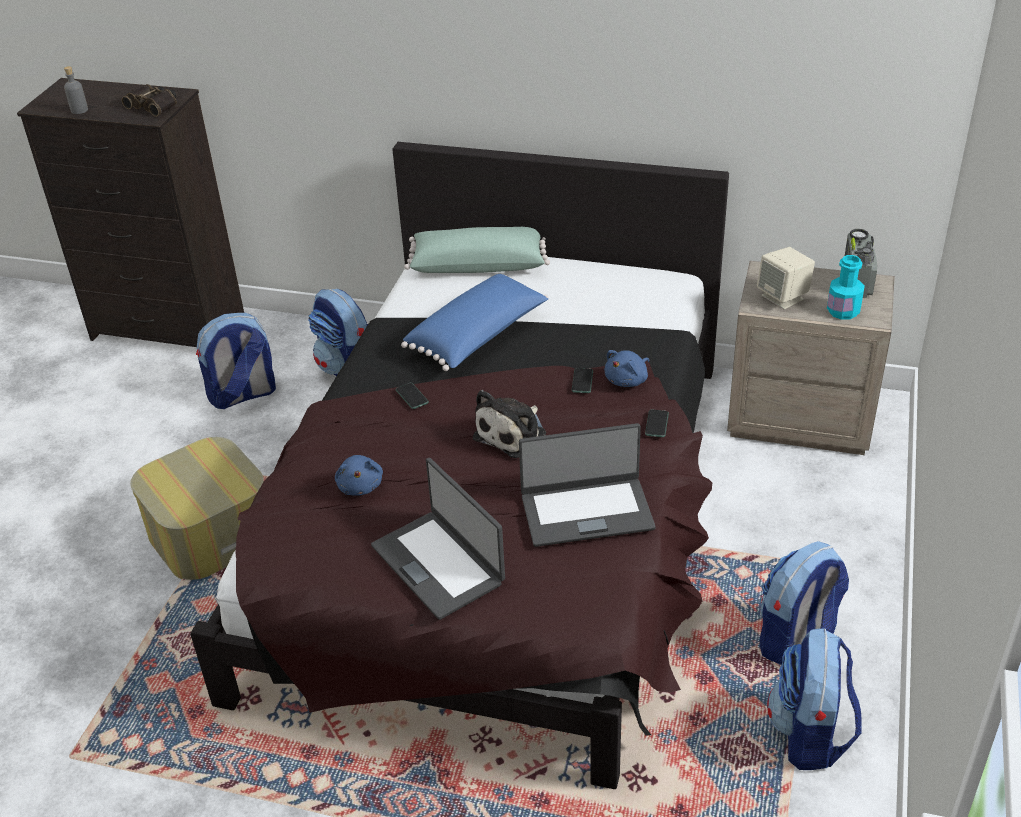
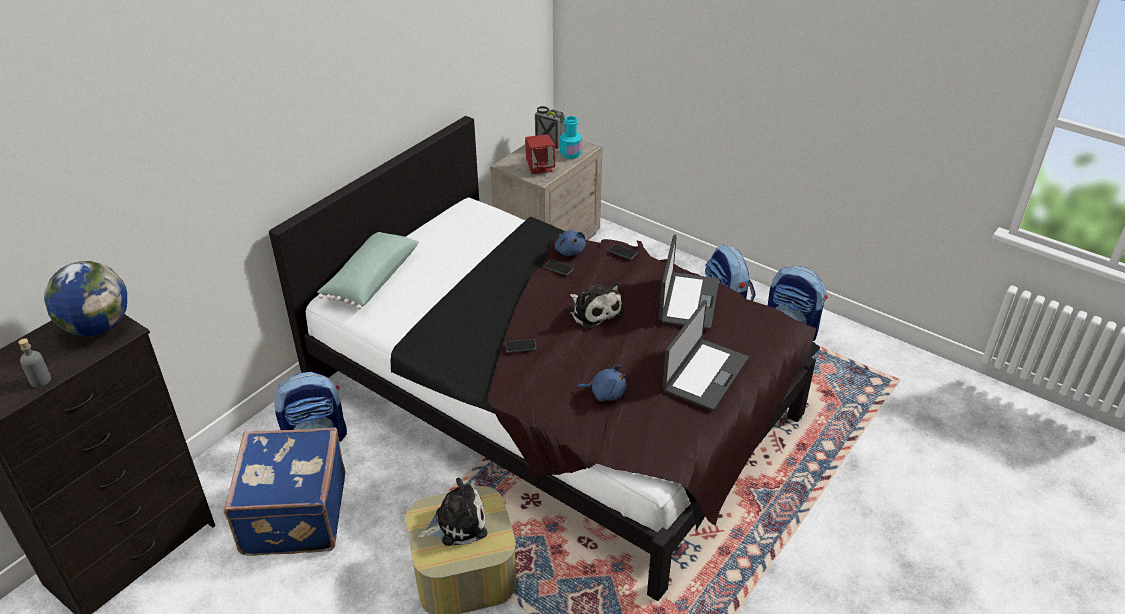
camera: 70 degrees left, 0 degrees up
(154, 105) = (97, 327): binoculars -> globe
(204, 476) = (457, 523): none -> plush toy
(242, 395) = (292, 515): backpack -> blue suitcase
(439, 563) = (704, 374): laptop -> laptop turned 45 degrees counterclockwise
(479, 337) = (465, 301): blue pillow -> none
(783, 297) = (540, 168): beige speaker -> red speaker

